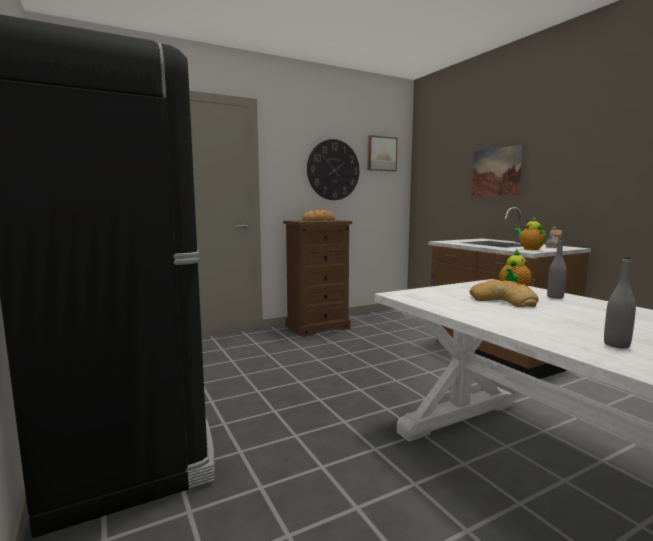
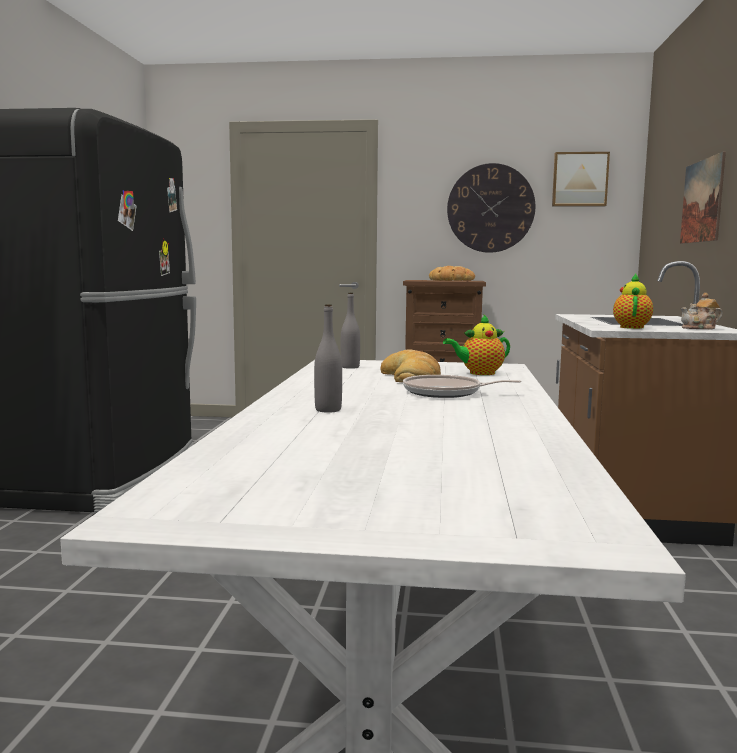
camera: 35 degrees right, 0 degrees up
(555, 297) = (495, 383): grey bottle -> grey bottle (350, 367)
(579, 311) = (446, 393): none -> frying pan

